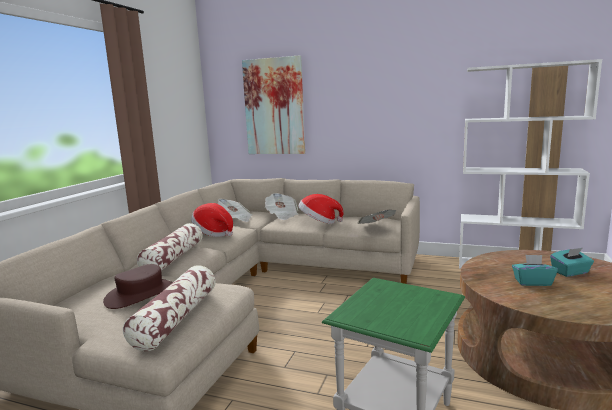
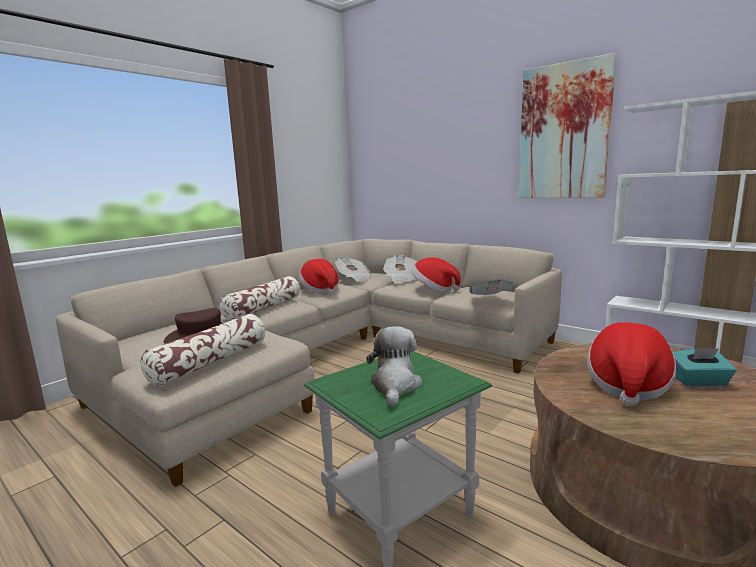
camera: 20 degrees right, 0 degrees up
(274, 107) = (411, 162): picture -> picture (563, 132)
(400, 309) = (395, 385): none -> plush toy
(532, 282) = (627, 385): turquoise tissue box -> hat

